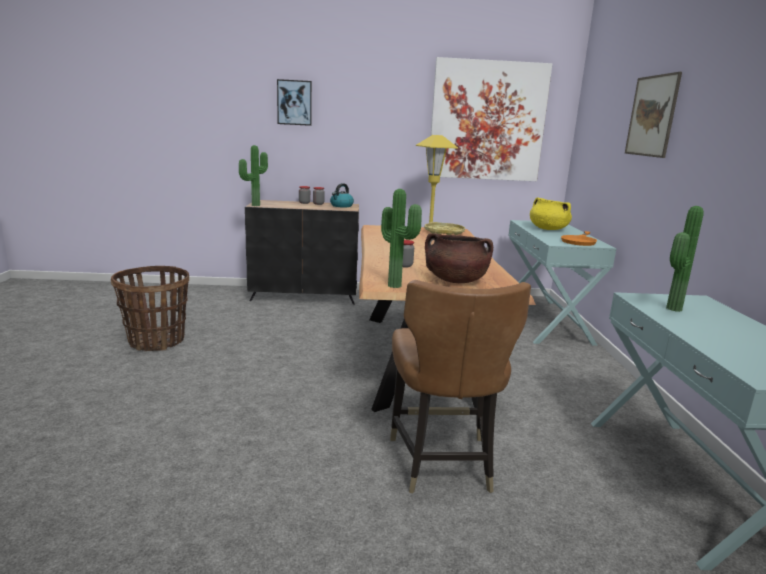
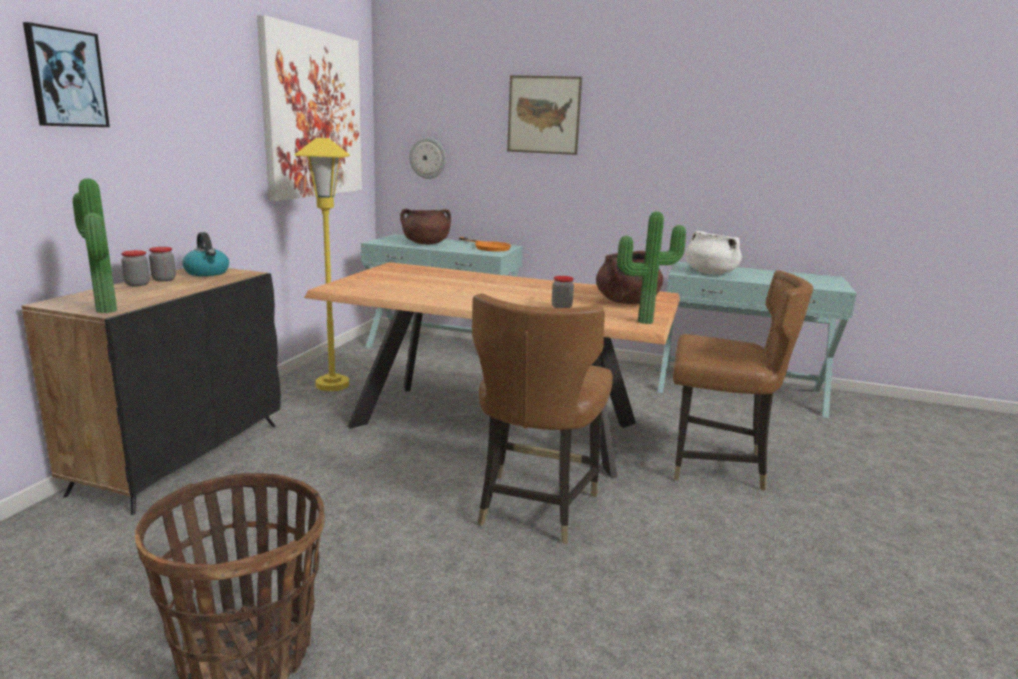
camera: 70 degrees left, 0 degrees up
(307, 385) = (534, 507): none -> brown chair
(444, 232) = (401, 271): yellow tray -> none
(548, 229) = (426, 243): yellow cooking pot -> brown cooking pot
(589, 158) = (428, 158): none -> wall clock
(670, 308) = (710, 273): potted plant -> white cooking pot

